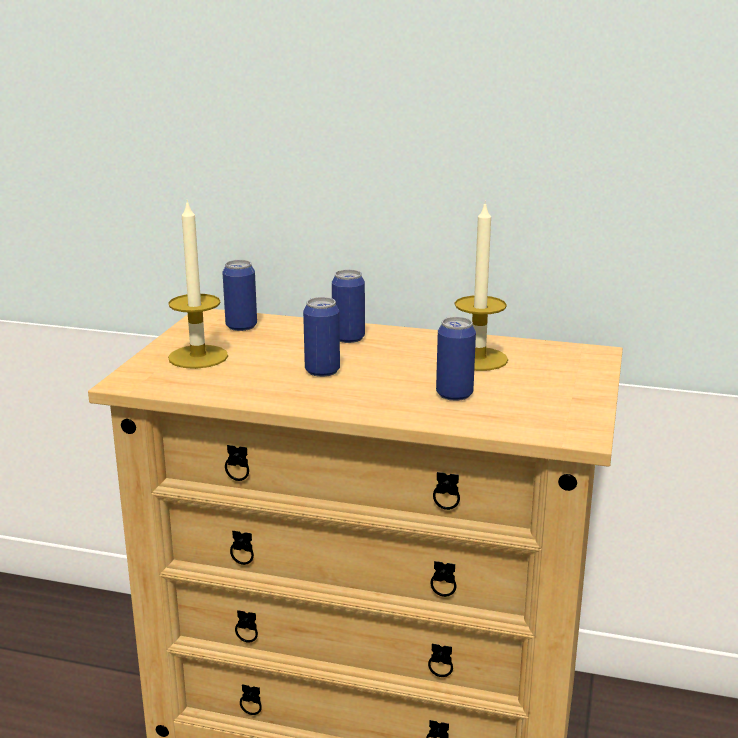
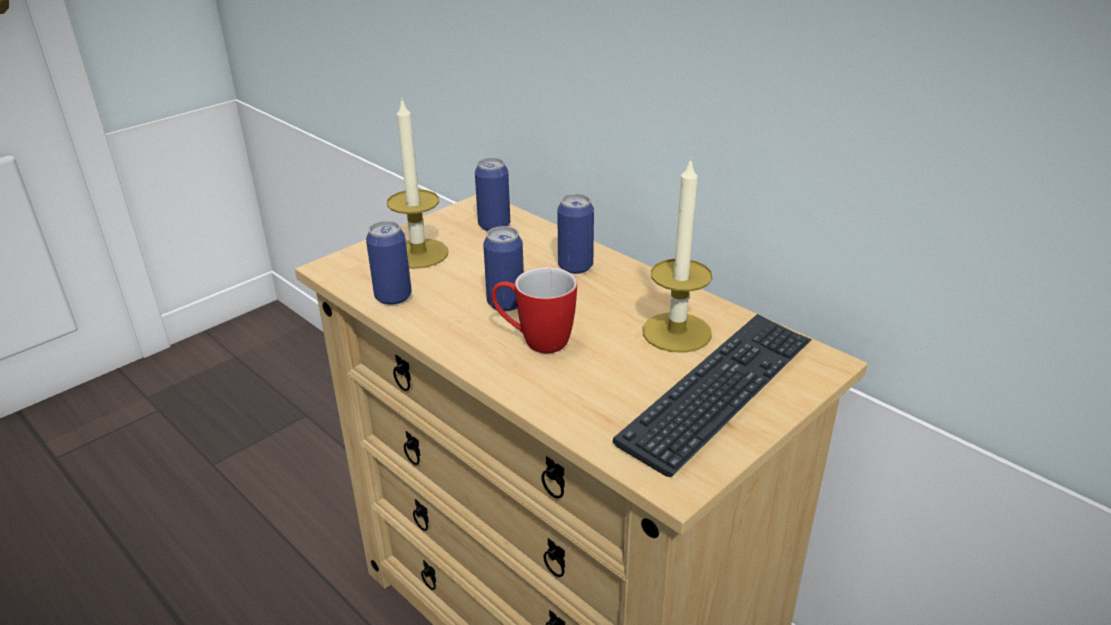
camera: 30 degrees right, 10 degrees up
(378, 387) = (534, 341): none -> mug
(454, 394) = (599, 375): can -> can (393, 297)
(549, 383) = (719, 392): none -> keyboard

